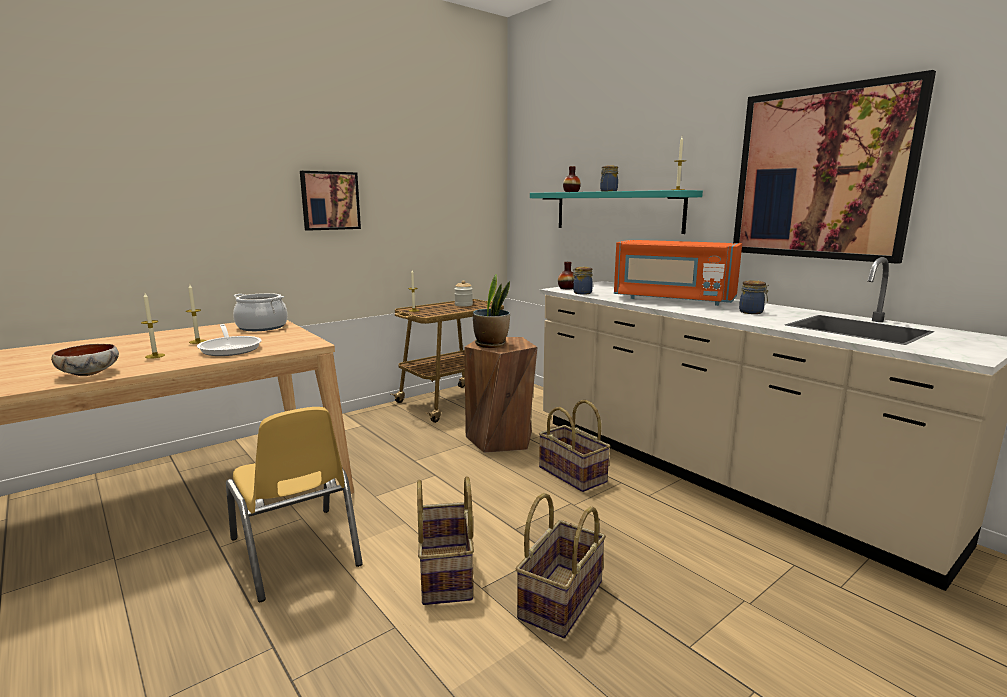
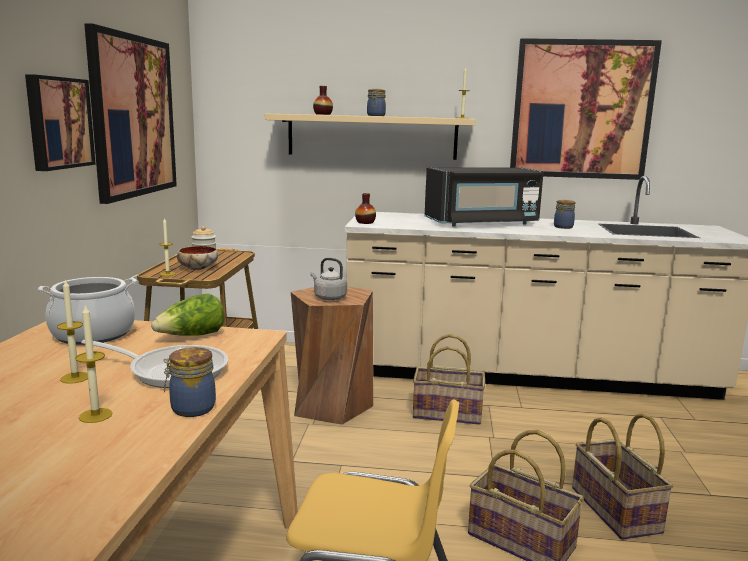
camera: 45 degrees left, 0 degrees up
(90, 373) = (98, 474): bowl -> bowl (198, 268)
(289, 337) = (191, 336): none -> lettuce
(418, 197) = (133, 116): none -> picture
(491, 344) = (328, 297): potted plant -> grey kettle
(581, 293) = (397, 226): jar -> jar (191, 409)
(616, 211) = (372, 136): turquoise shelf -> beige shelf
(673, 299) = (482, 223): orange microwave -> black microwave

